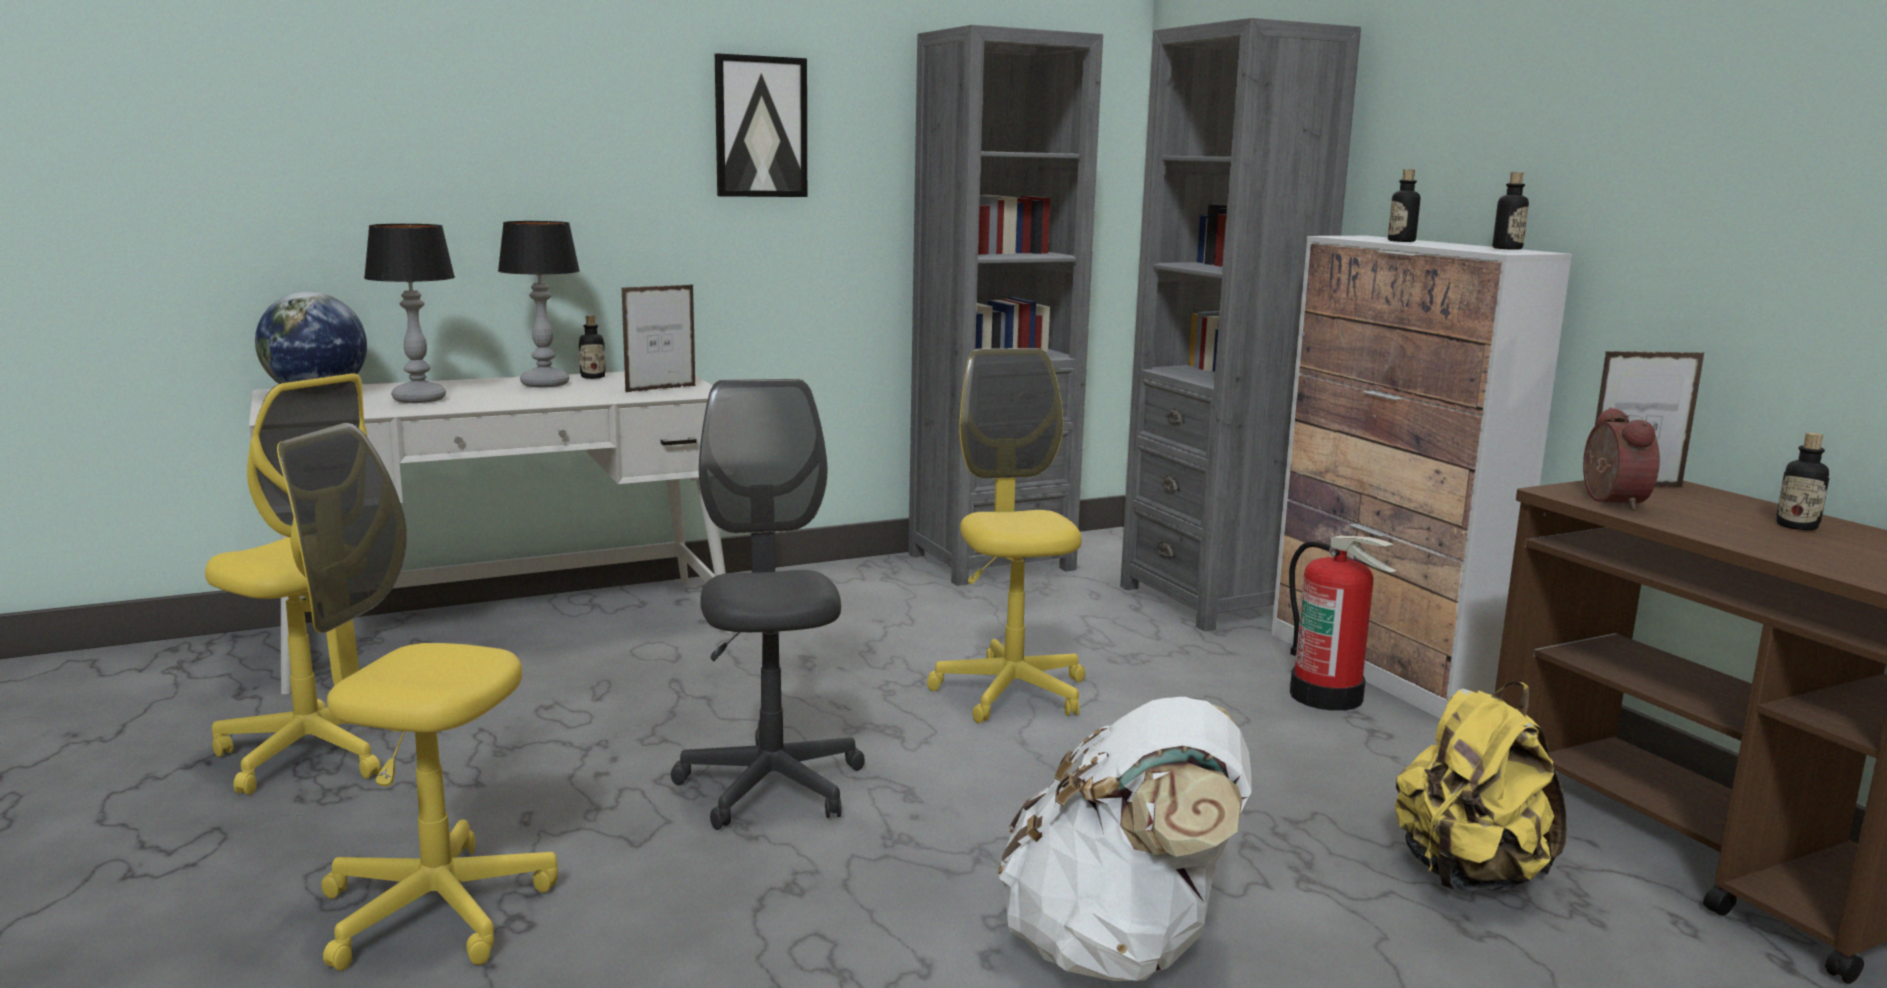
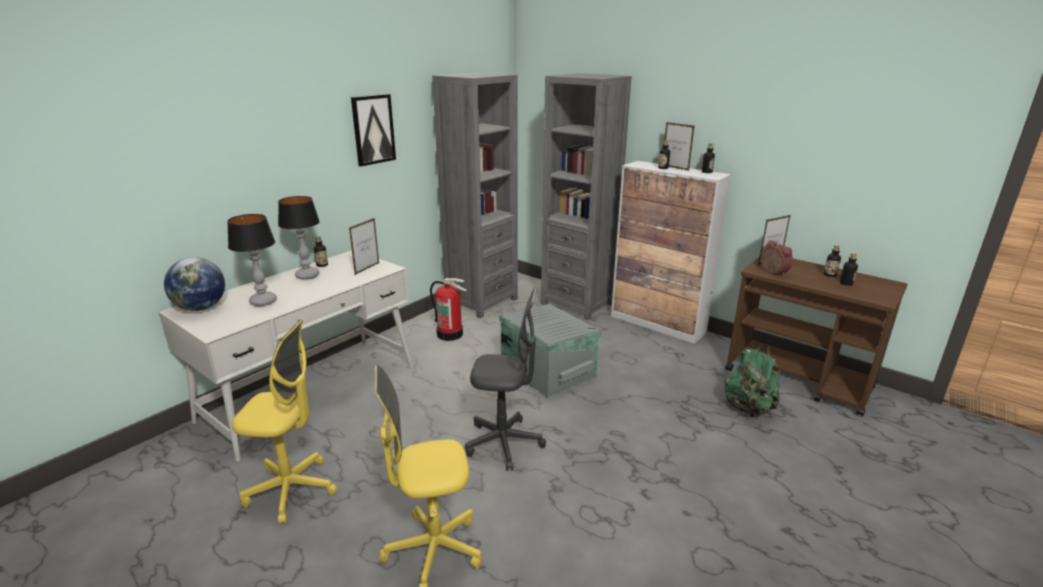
camera: 25 degrees left, 10 degrees up
(771, 786) = (504, 443): grey office chair -> grey office chair turned 135 degrees clockwise
(1011, 693) = (548, 369): yellow office chair -> grey storage box
(1120, 948) = (680, 474): white backpack -> none
(1327, 696) = (651, 341): fire extinguisher -> fire extinguisher (450, 334)
(1434, 242) = (675, 168): none -> picture frame
(1469, 876) = (748, 408): yellow backpack -> green backpack
(1825, 545) = (846, 283): none -> bottle

